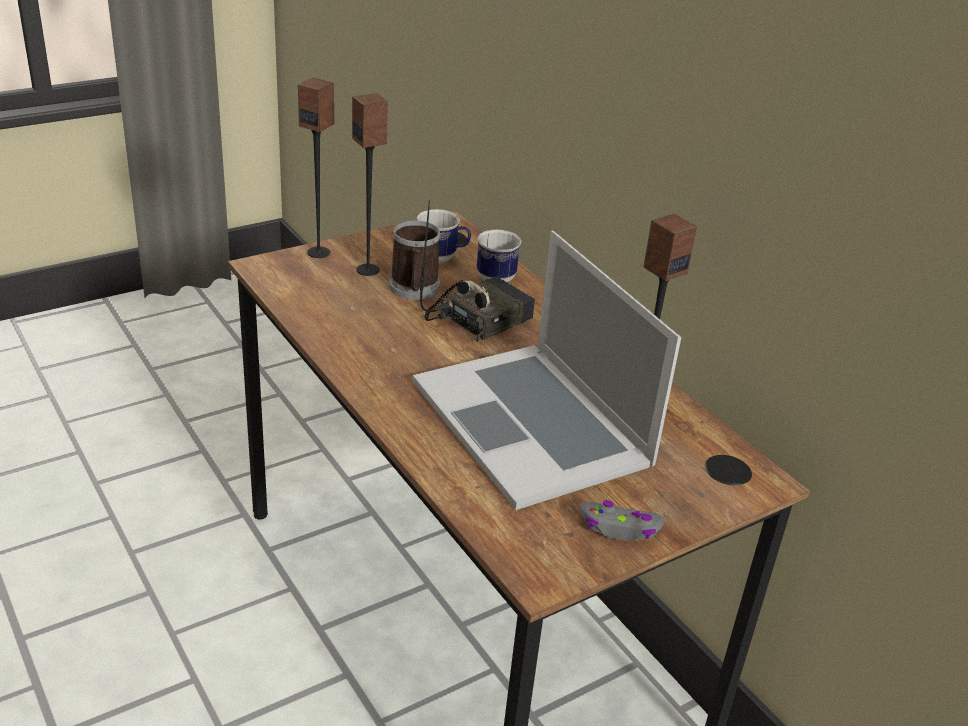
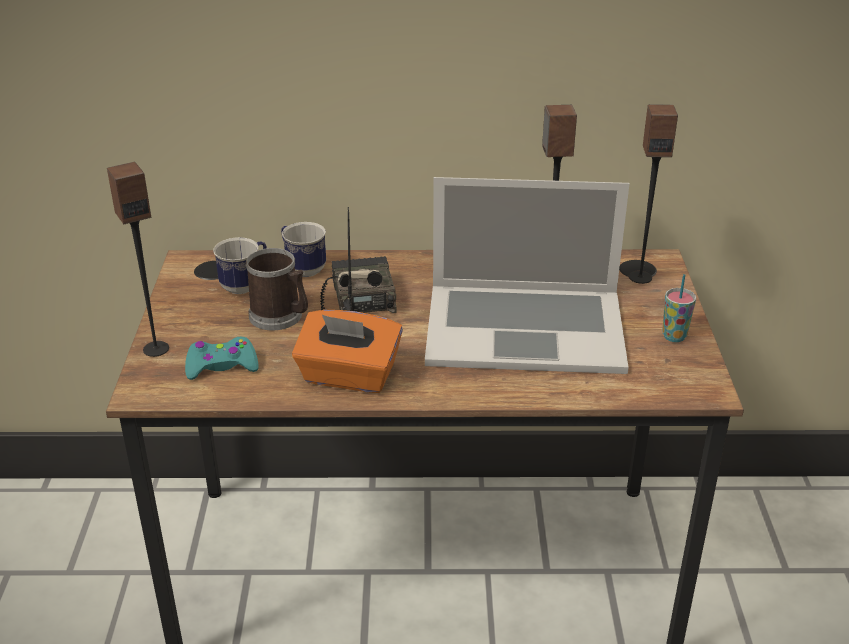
camera: 55 degrees left, 0 degrees up
(322, 286) = (221, 366): none -> turquoise game controller
(362, 348) = (348, 376): none -> orange tissue box
(368, 270) = (220, 330): speaker -> speaker (640, 277)
(619, 528) = (674, 336): grey game controller -> cup

